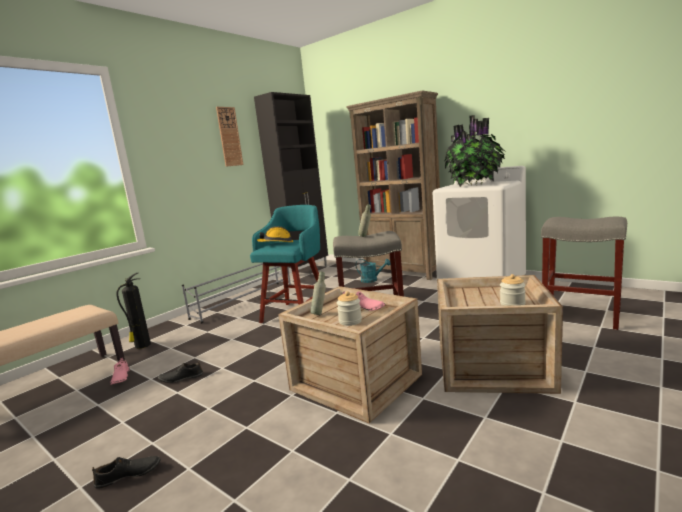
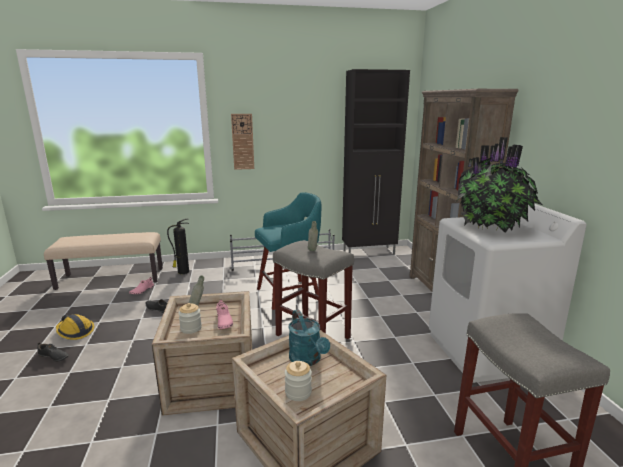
camera: 40 degrees right, 5 degrees up
(229, 136) = (309, 111): wall clock -> wall clock (242, 141)
(276, 243) = (278, 226): hard hat -> hard hat (75, 331)
(372, 280) = (399, 289): turquoise watering can -> turquoise watering can (307, 360)

